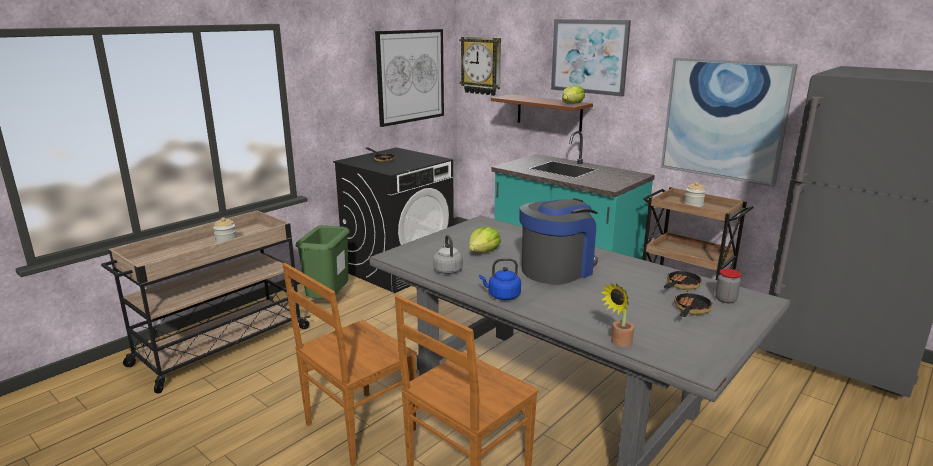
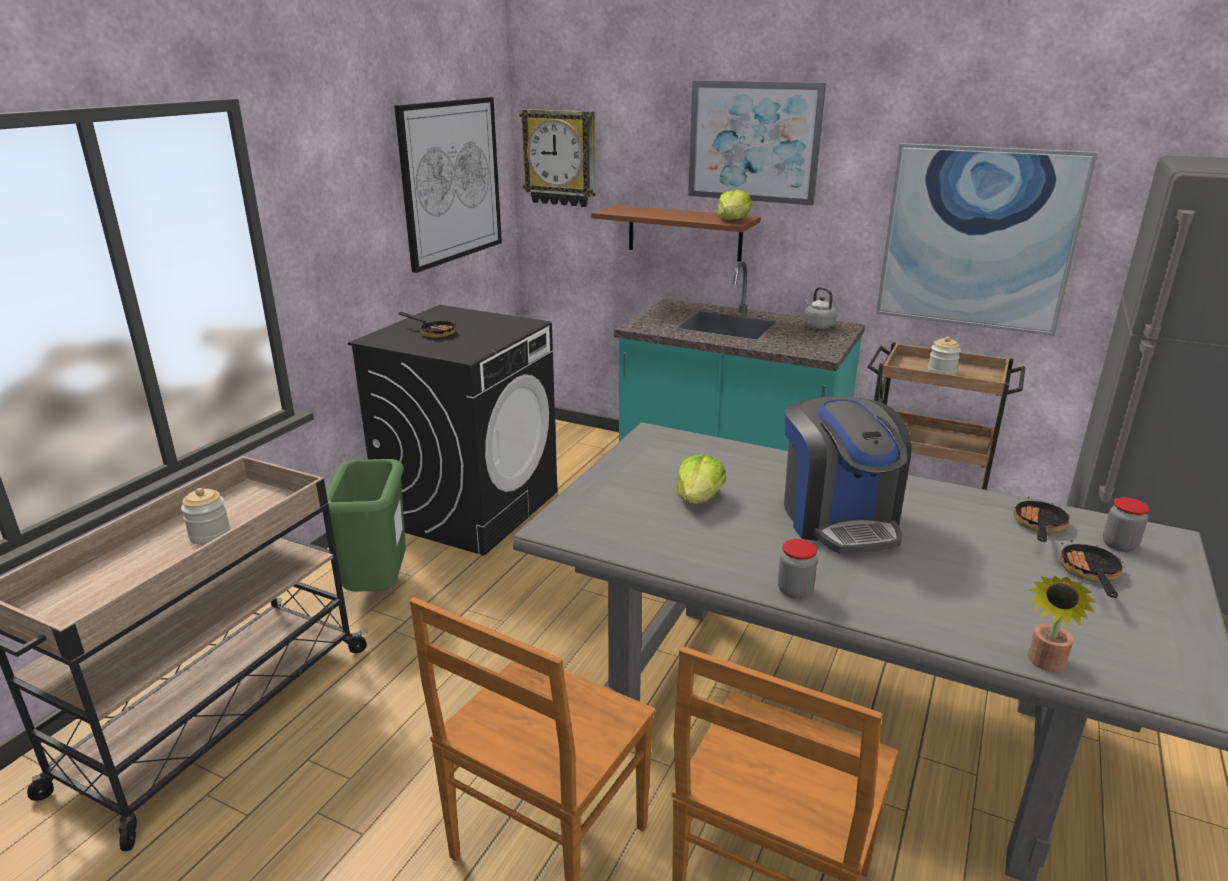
camera: 15 degrees left, 5 degrees up
(447, 270) = (666, 546): grey kettle -> grey kettle (817, 326)
(502, 296) = (794, 591): blue kettle -> jar
(557, 269) = (839, 519): coffee machine -> coffee machine turned 135 degrees clockwise

